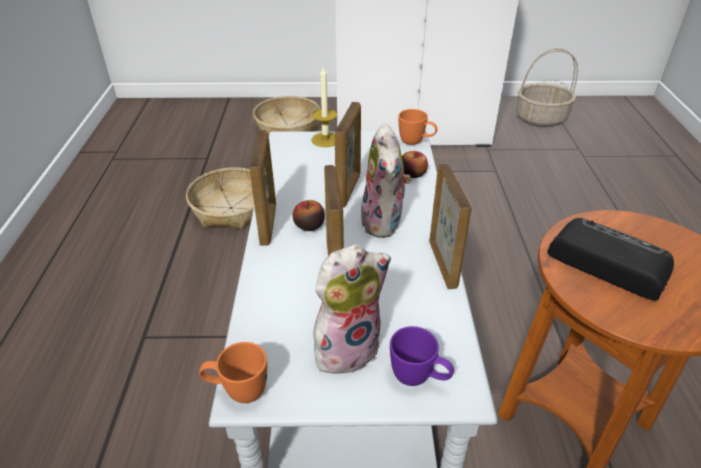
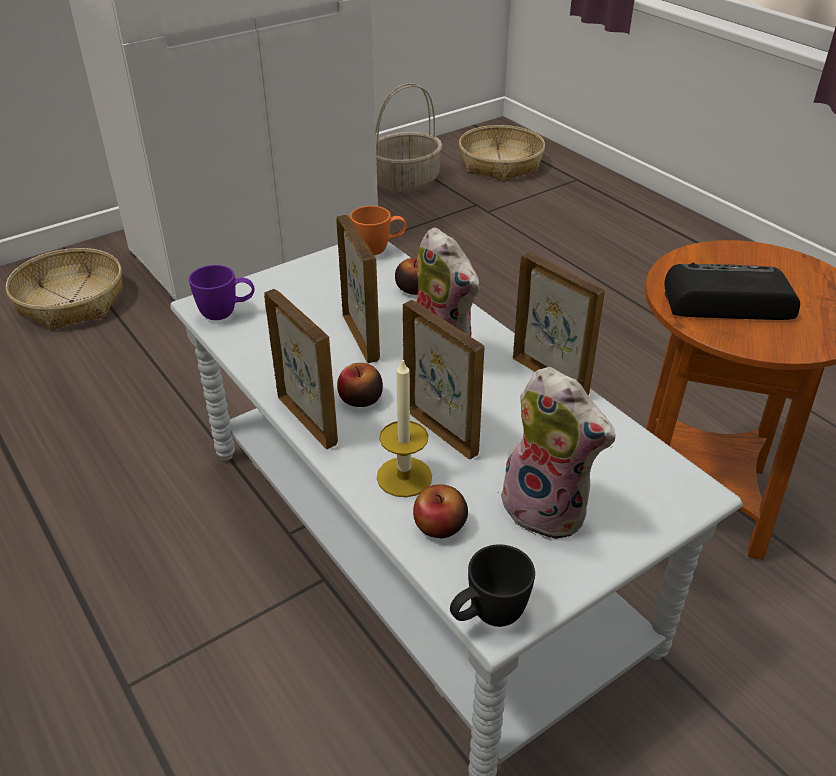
camera: 35 degrees left, 0 degrees up
(231, 208) = (90, 450): basket -> basket (500, 164)
(238, 391) = (487, 617): orange mug -> black mug
(271, 321) = (440, 526): none -> apple
(325, 140) = (262, 286): candle -> candle (404, 477)
(347, 347) = (548, 509): plush toy -> plush toy turned 105 degrees clockwise
(419, 378) = (646, 501): purple mug -> purple mug (227, 313)

